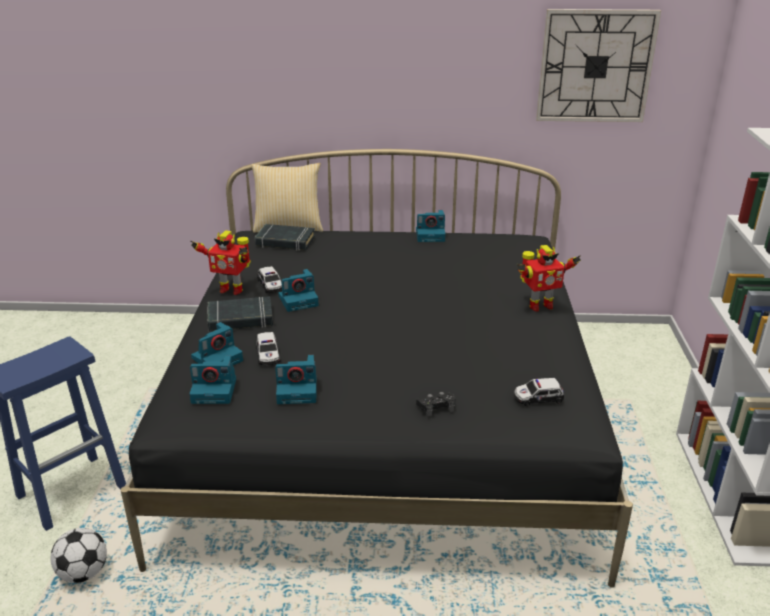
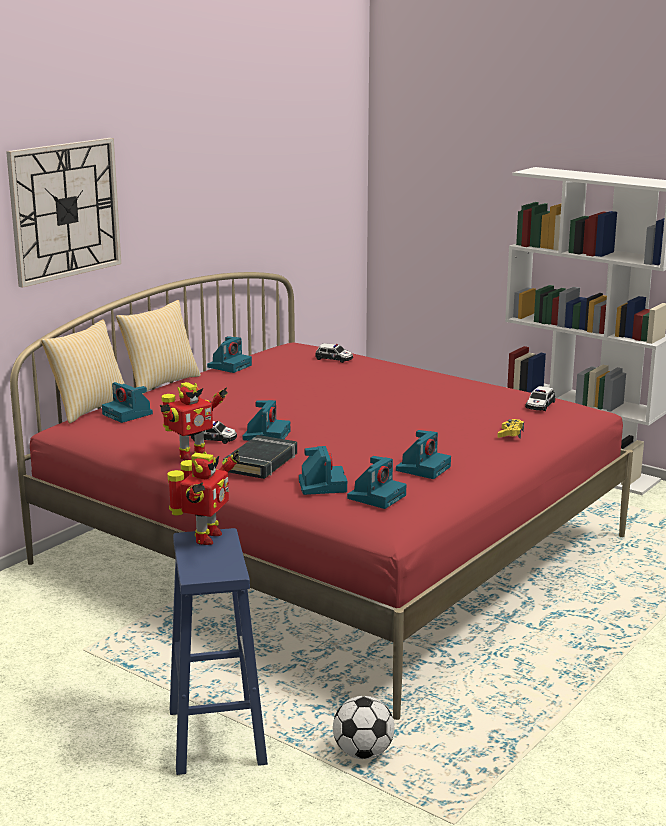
camera: 55 degrees left, 10 degrees down
(268, 355) = (347, 466): toy car -> toy car (334, 359)
(285, 242) = (128, 414): black book -> camera
(367, 228) = (160, 383): none -> pillow
(385, 422) = (332, 549): black bed -> red bed
(436, 407) = (510, 434): black game controller -> yellow game controller
(539, 306) = (415, 370): toy robot -> toy robot (205, 538)
(595, 66) = (297, 163): wall clock -> wall clock (65, 210)

